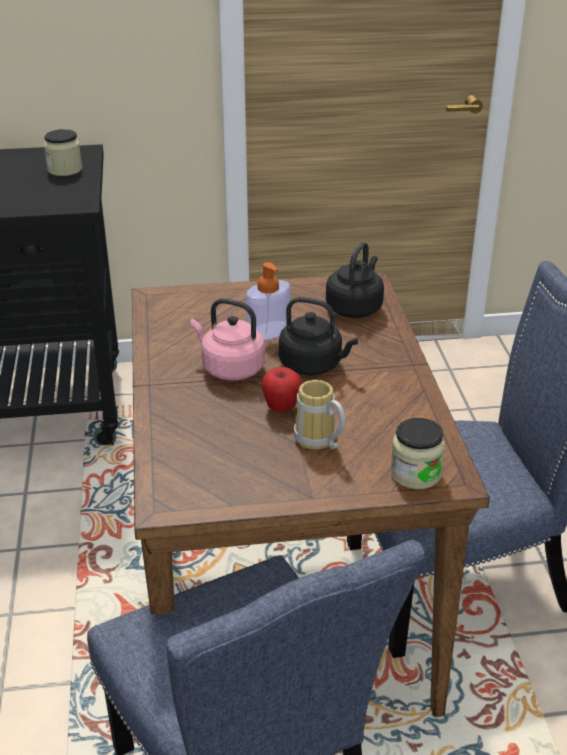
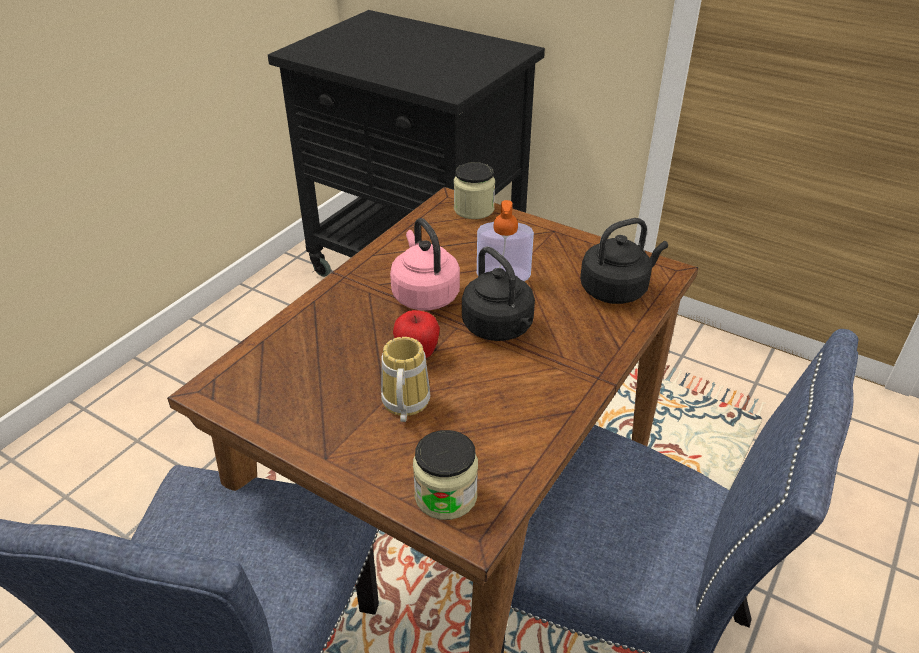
camera: 40 degrees right, 5 degrees up
(65, 169) = (482, 60): jar -> jar (474, 209)

